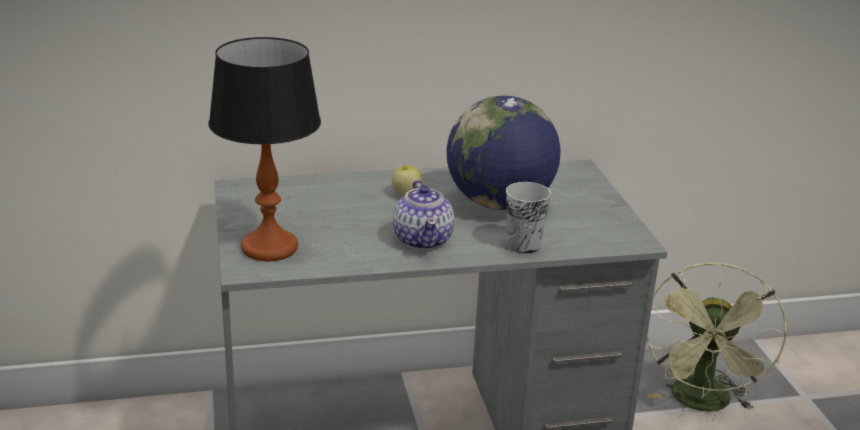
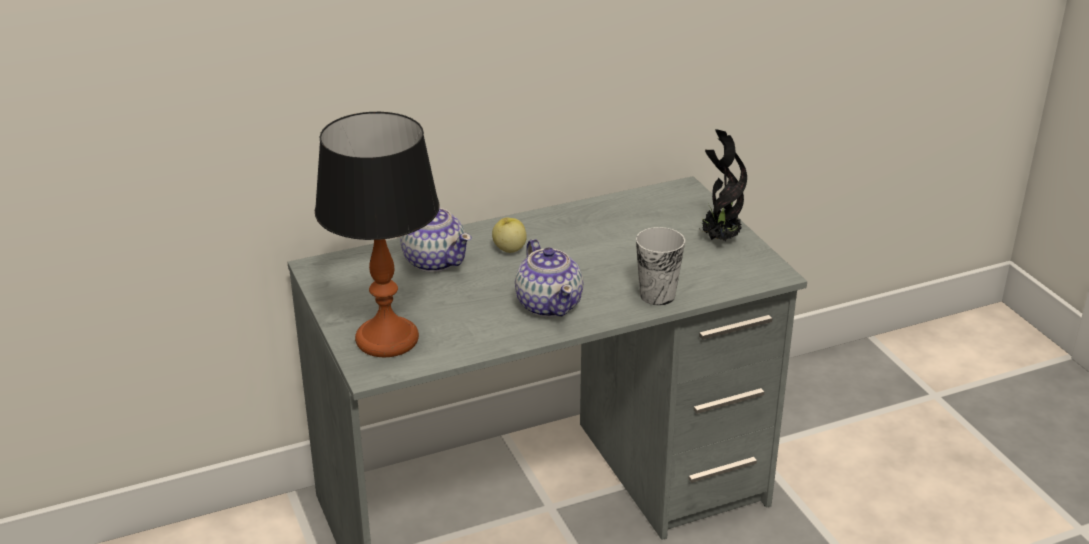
camera: 10 degrees left, 5 degrees up
(337, 194) = (434, 260): none -> teapot
(499, 204) = (614, 247): globe -> none
(596, 209) = (718, 239): none -> potted plant
(702, 404) = (832, 420): green fan -> none

